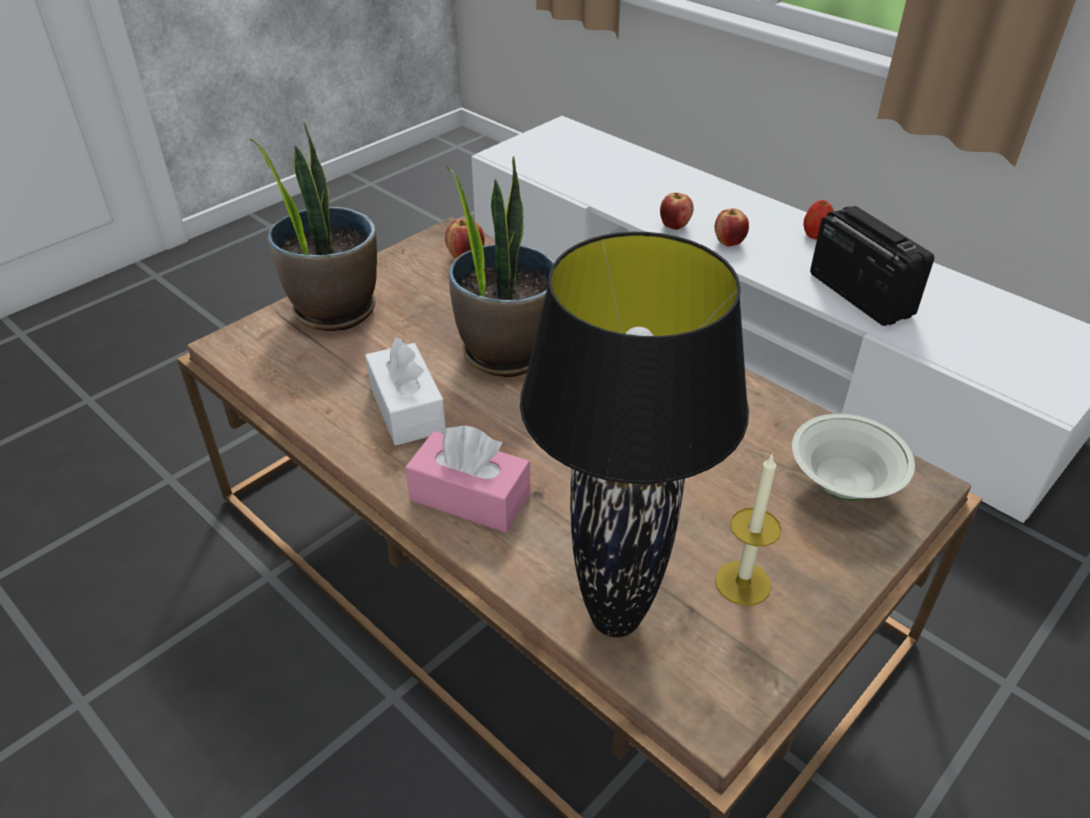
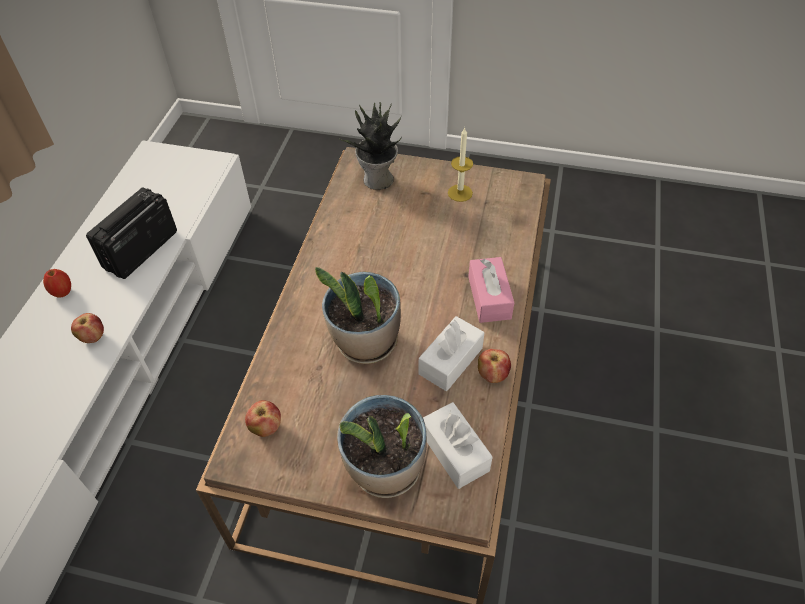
camera: 120 degrees left, 10 degrees up
(294, 361) = (454, 452): none -> white tissue box
(615, 620) = (511, 220): black table lamp -> none
(674, 226) = (77, 380): apple -> apple (492, 375)
(842, 485) = (377, 180): white bowl -> potted plant

